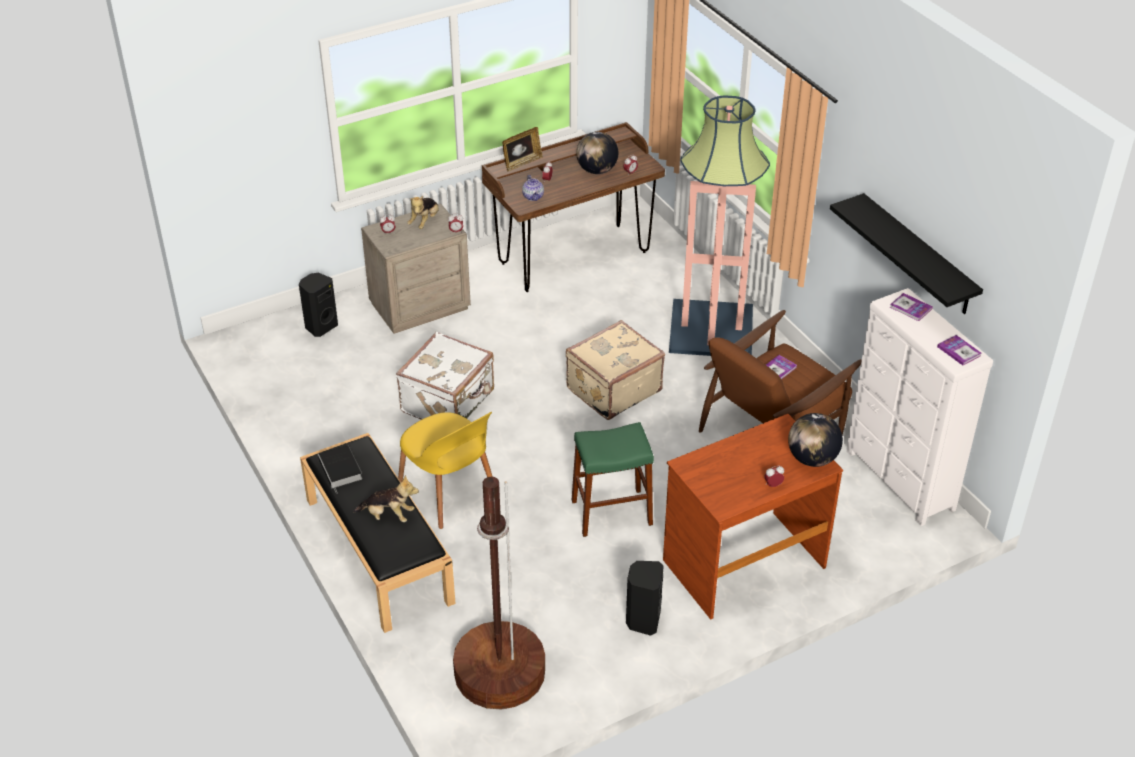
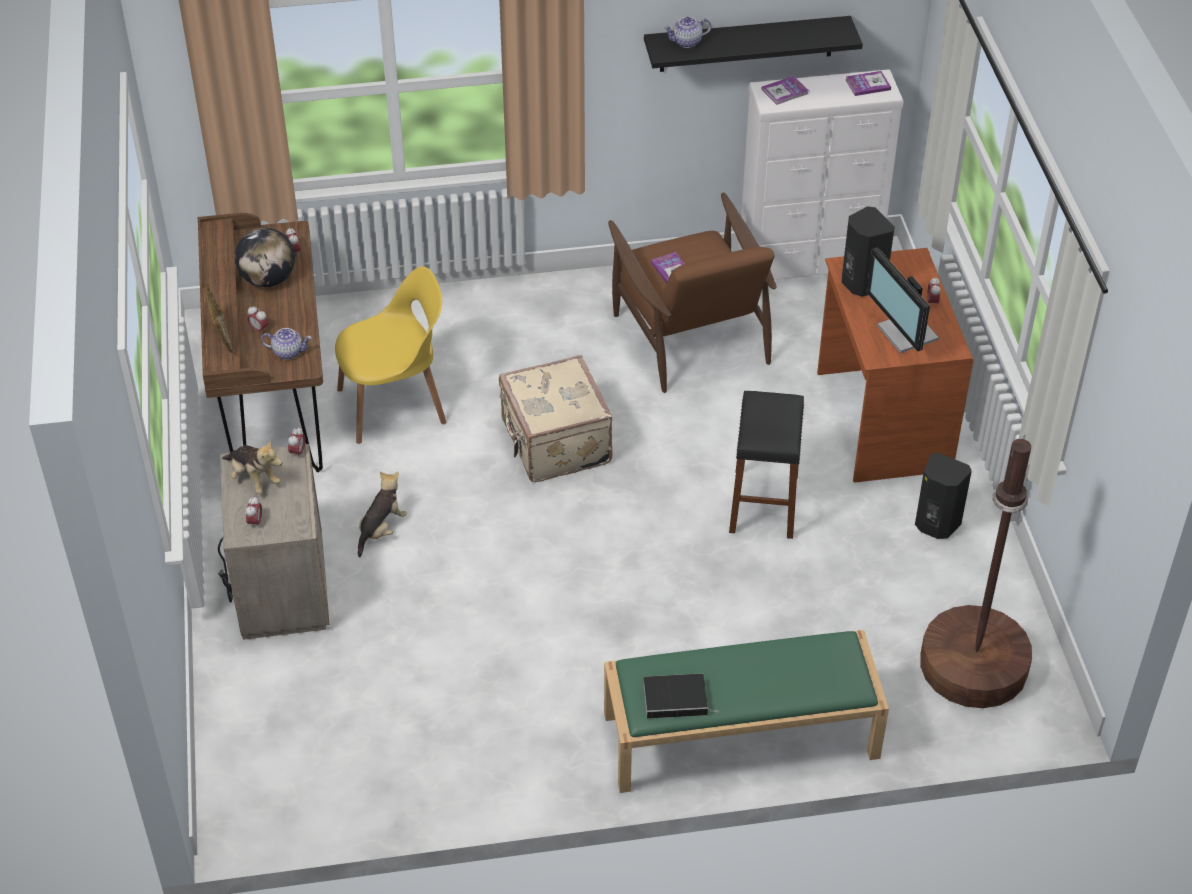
camera: 70 degrees left, 5 degrees up
(320, 326) = (261, 708): black speaker -> black speaker (861, 283)
(377, 550) = (739, 736): black bench -> green bench
(388, 515) = (779, 668): plush toy -> plush toy (381, 529)
(449, 402) = (498, 603): white suitcase -> none
(449, 493) = (669, 643): yellow chair -> yellow chair (395, 405)
(611, 512) = (763, 503): green stool -> black stool
(711, 330) = (493, 328): floor lamp -> none
(723, 476) = (905, 334): none -> monitor
(812, 459) = (903, 263): globe -> none
(870, 214) = (686, 42): none -> teapot

